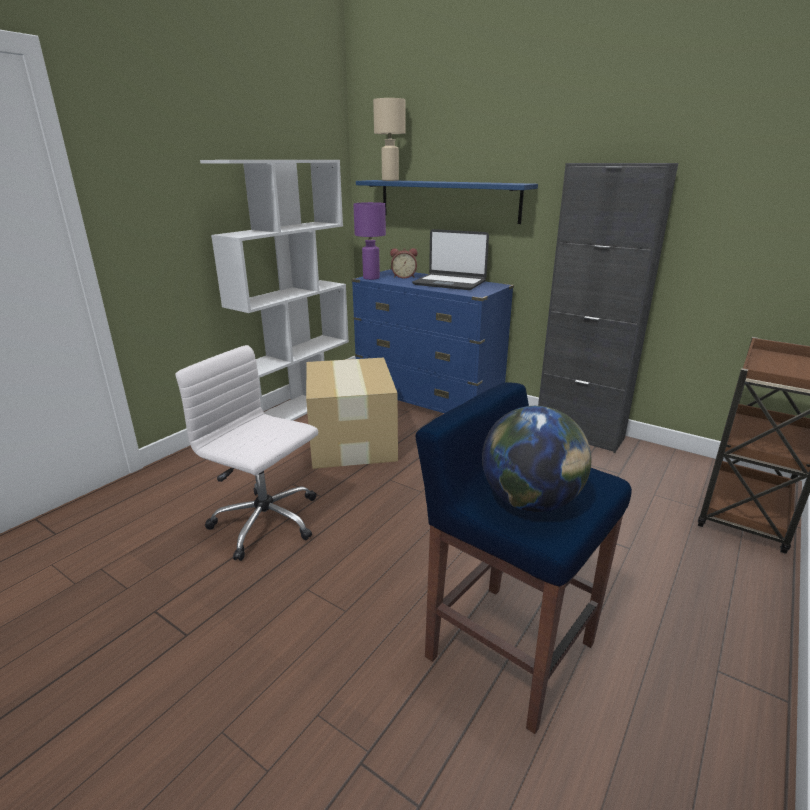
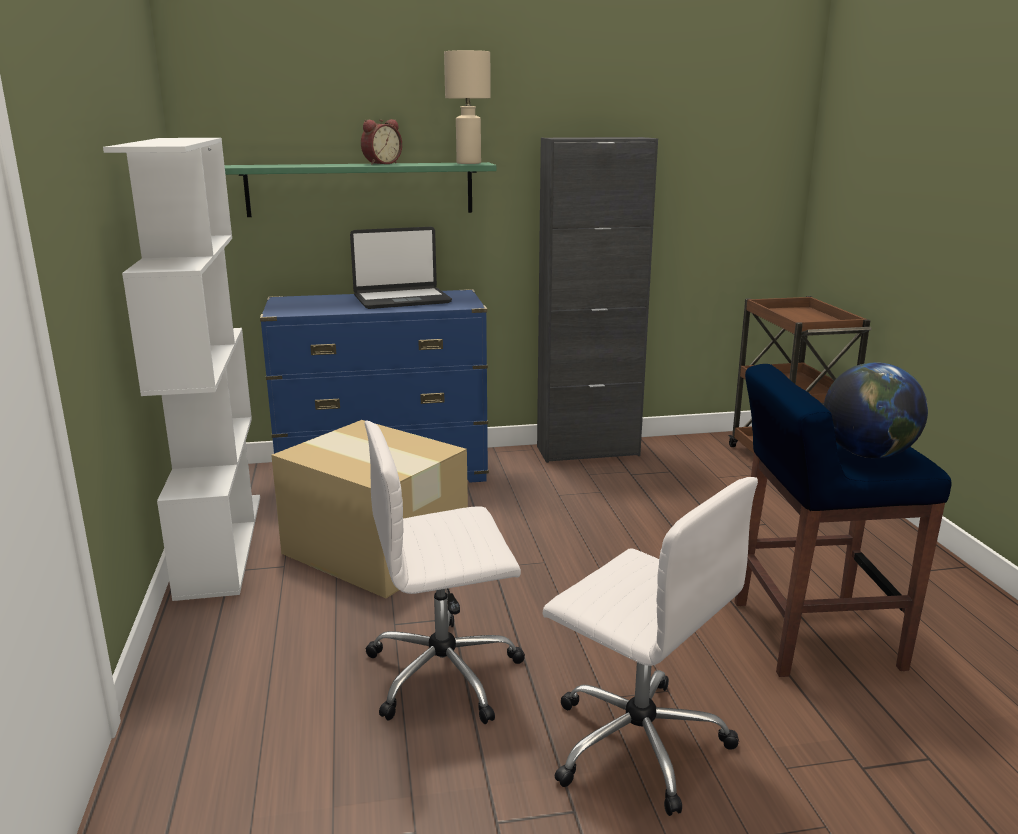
camera: 45 degrees left, 5 degrees down
(276, 625) = (636, 741): none -> white office chair
(371, 278) = (286, 311): purple table lamp -> none
(390, 180) = (270, 165): beige table lamp -> beige table lamp (469, 163)
(404, 277) = (322, 302): alarm clock -> alarm clock (381, 164)
(447, 200) = (360, 189): blue shelf -> green shelf

